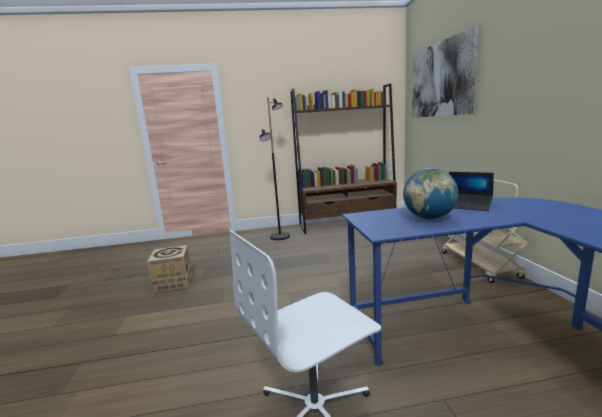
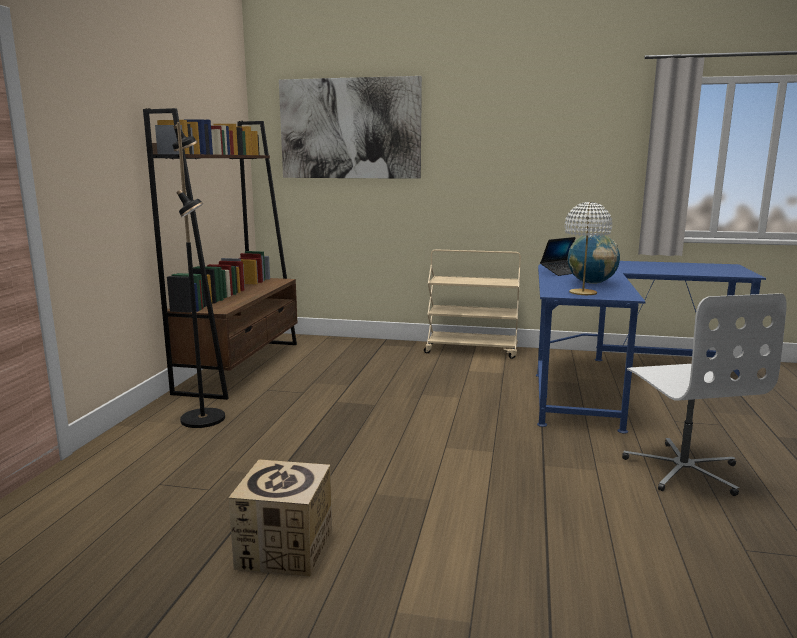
camera: 70 degrees left, 0 degrees up
(373, 221) = (582, 293): none -> white table lamp

